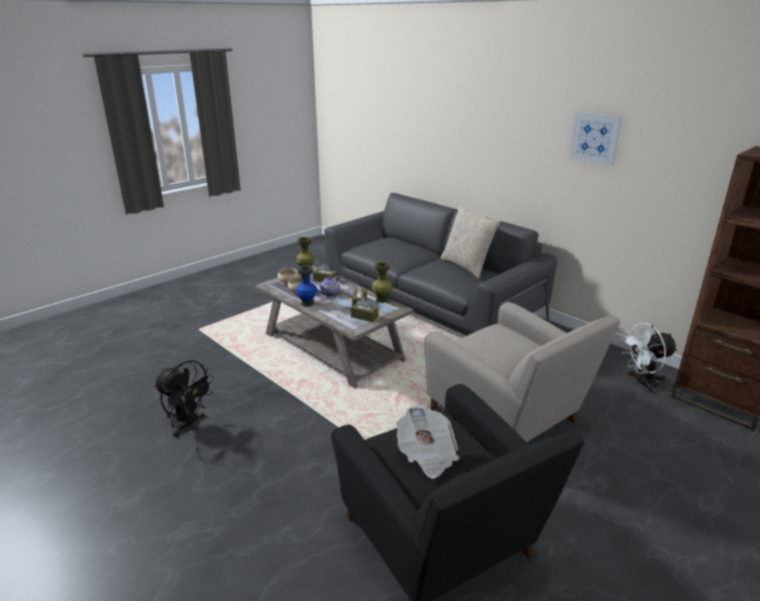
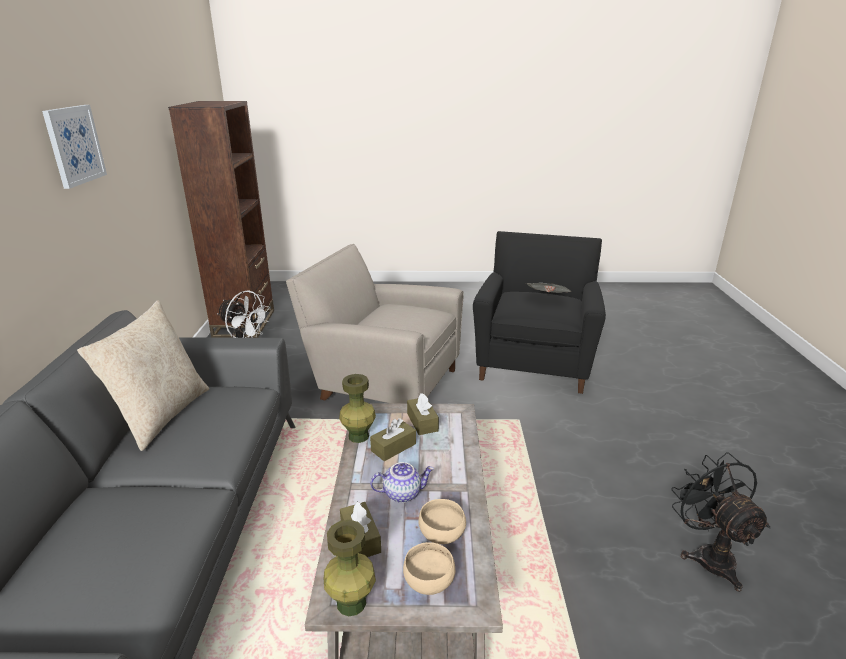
camera: 135 degrees left, 0 degrees up
(307, 304) = (463, 491): blue vase -> none
(508, 419) = (383, 382): beige armchair -> beige armchair turned 75 degrees counterclockwise

